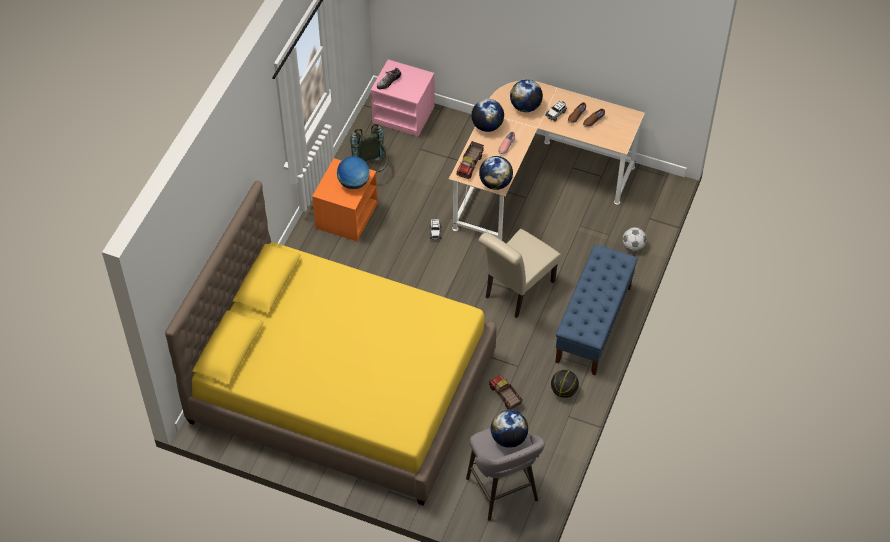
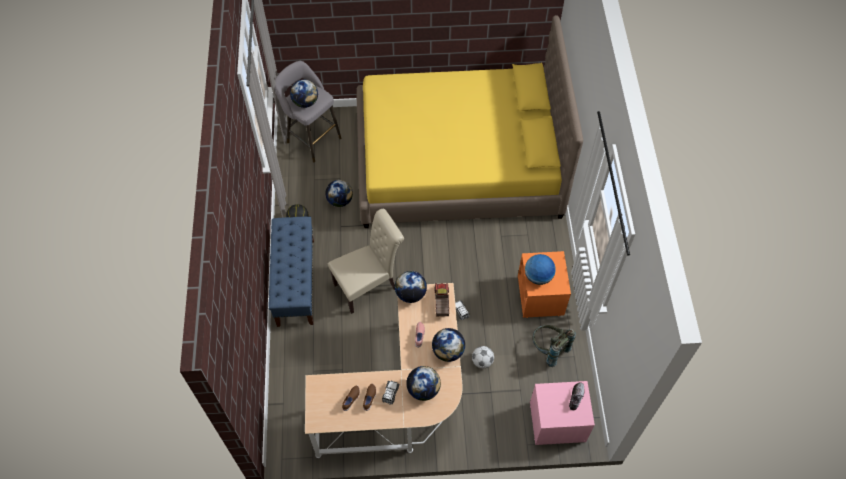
camera: 155 degrees right, 5 degrees up
(505, 396) = (340, 200): toy truck -> globe
(516, 291) = (369, 285): beige chair -> beige chair turned 45 degrees clockwise
(633, 246) = (288, 368): football -> football (482, 361)

